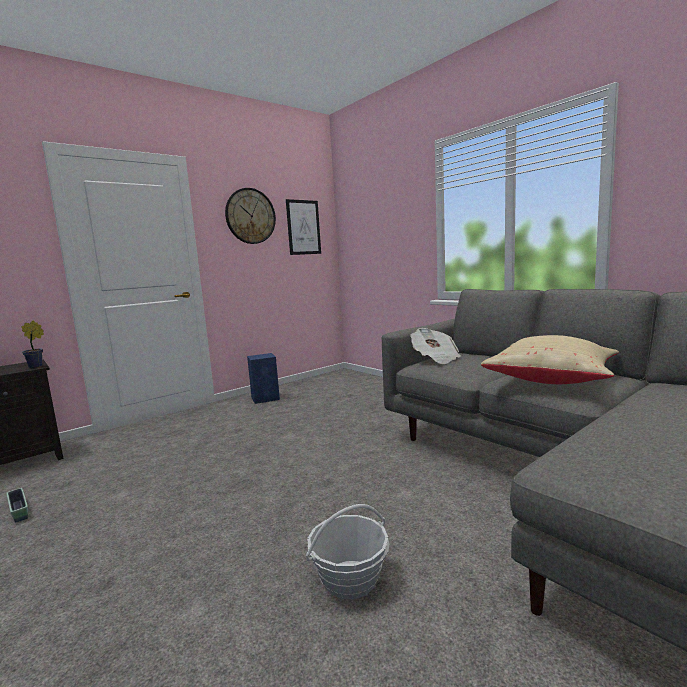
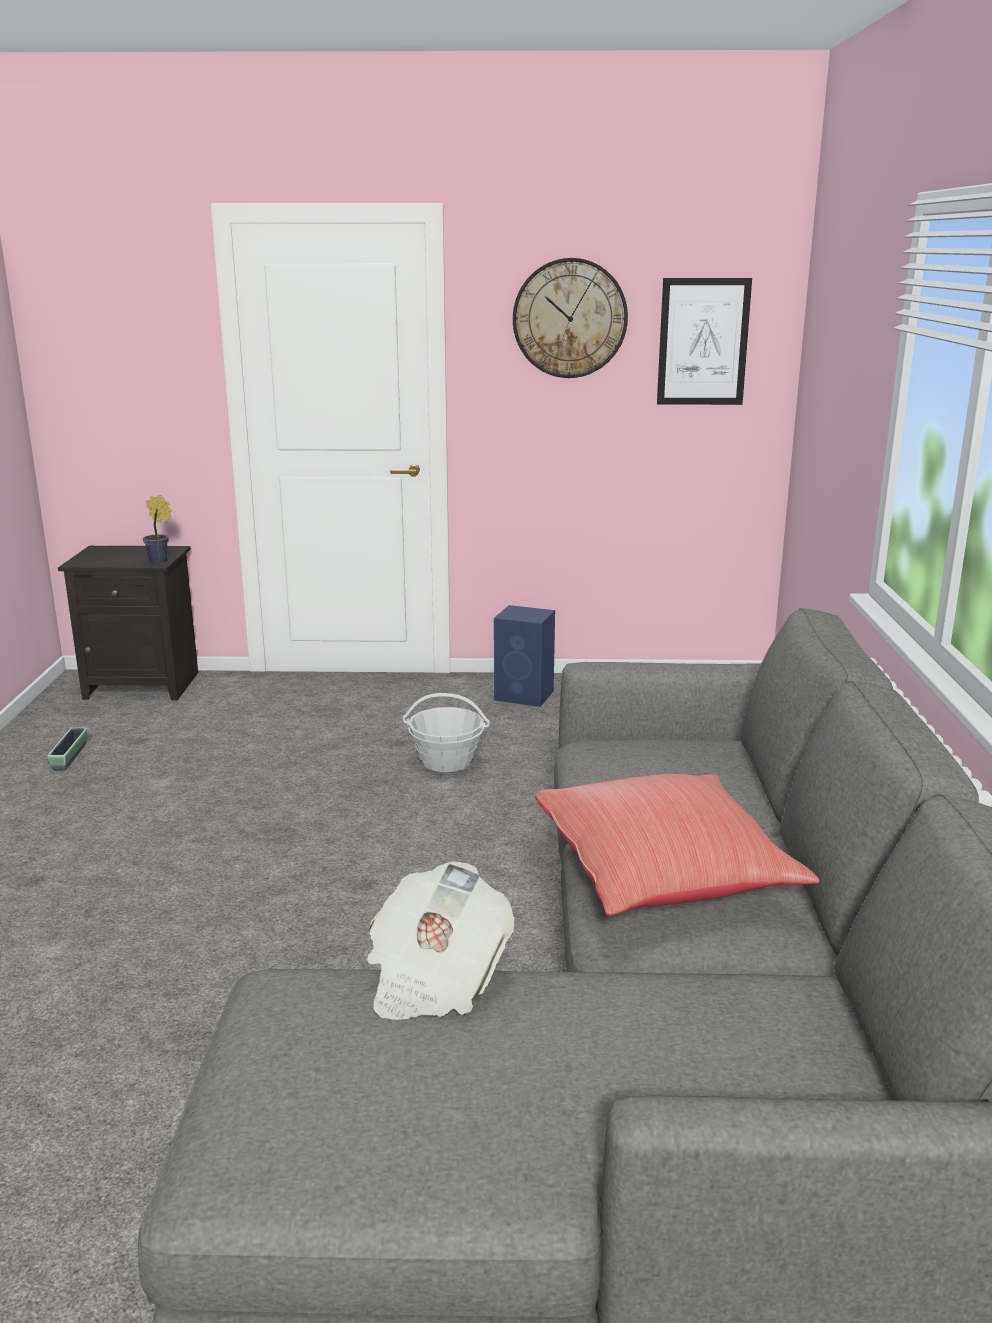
camera: 40 degrees right, 10 degrees up
(350, 579) = (193, 1010): basket -> basket (446, 761)
(435, 358) = (639, 744): newspaper -> newspaper (434, 977)
(551, 380) = (665, 877): beige pillow -> red pillow

